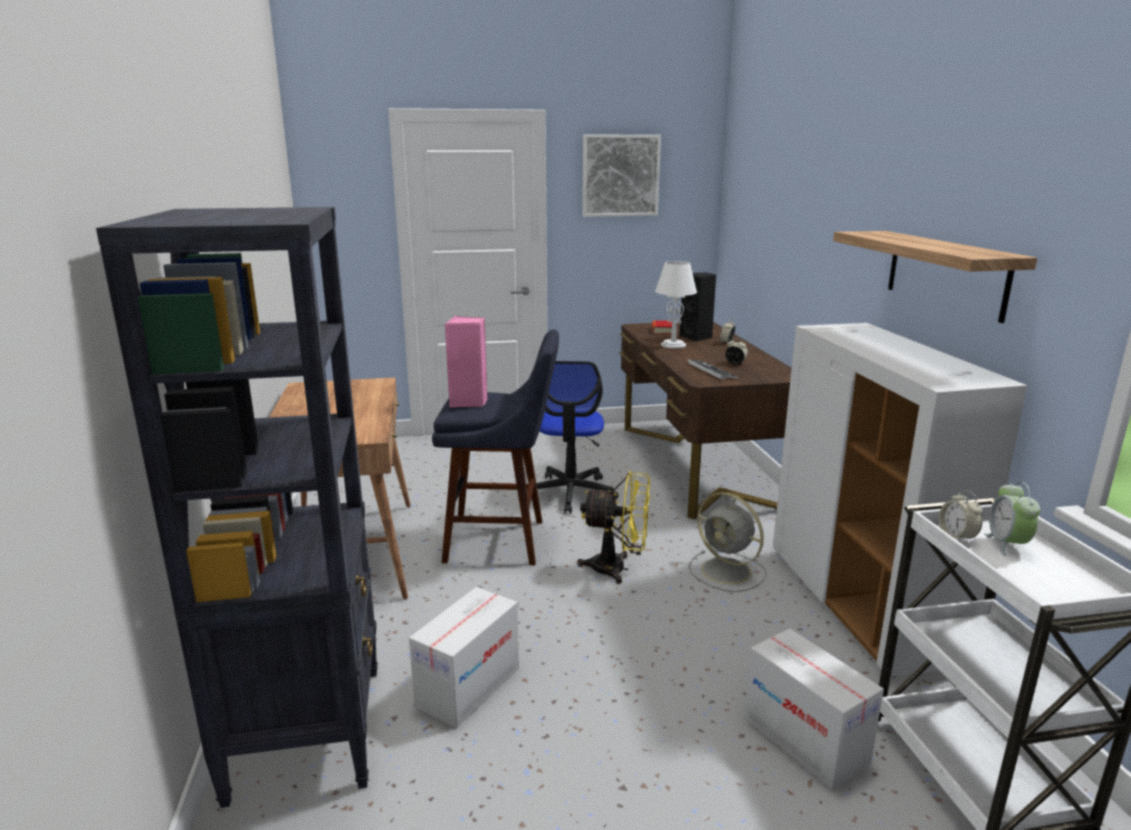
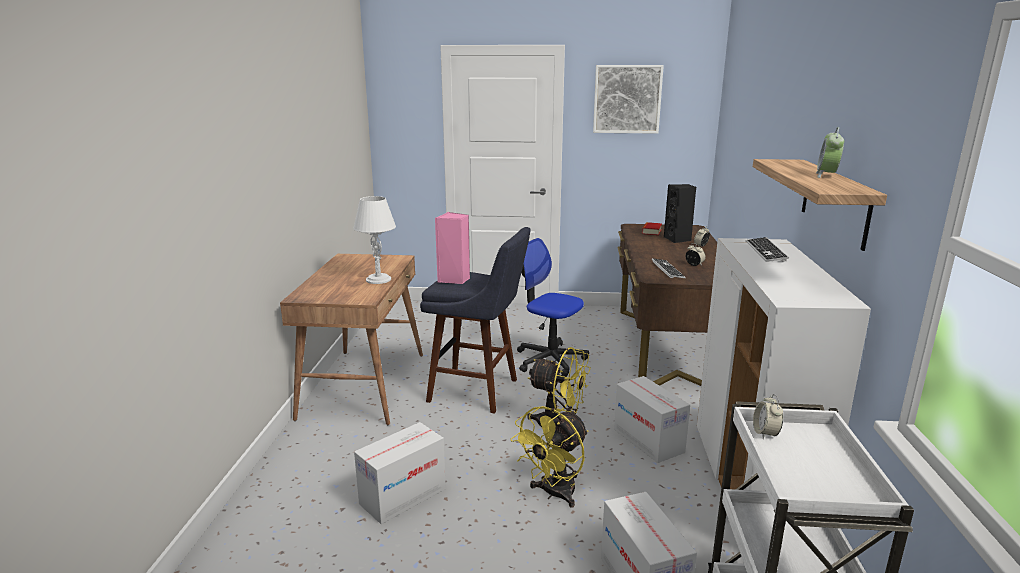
camera: 15 degrees right, 0 degrees up
(308, 730) = (282, 507): black bookcase -> none
(570, 493) = (550, 360): office chair -> office chair turned 105 degrees clockwise
(652, 651) = (553, 494): none -> yellow fan
(673, 345) = (652, 245): white table lamp -> white table lamp (379, 279)
(728, 572) = (648, 441): grey fan -> cardboard box
(861, 336) = (765, 251): none -> keyboard
(1007, 545) = (806, 446): alarm clock -> alarm clock (827, 175)

